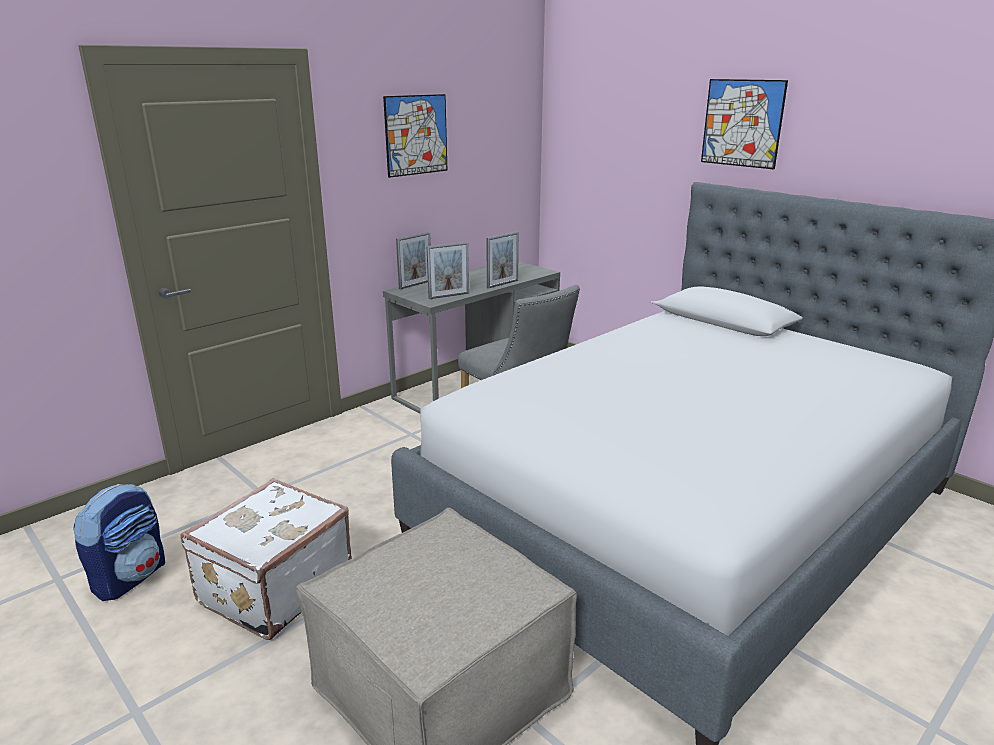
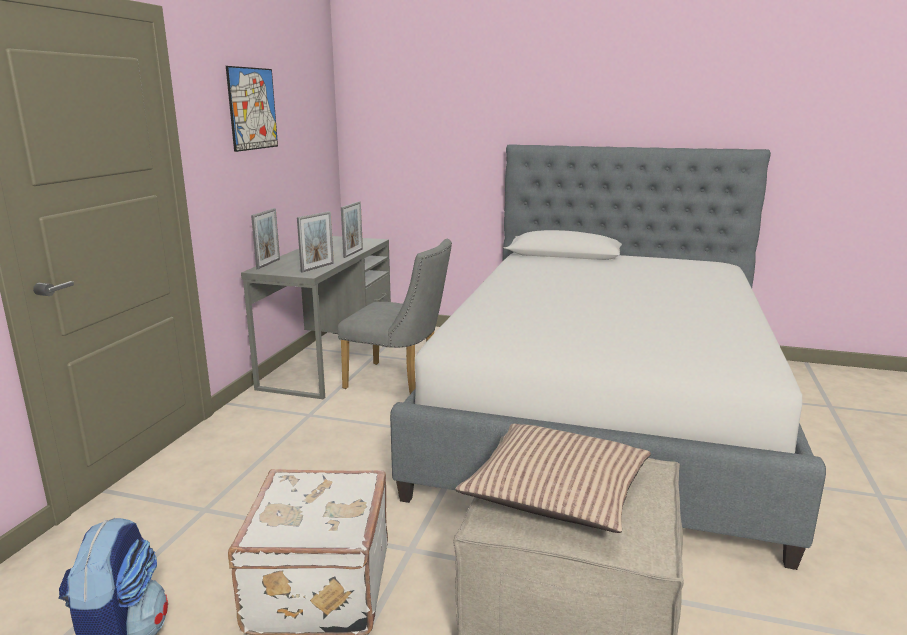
camera: 30 degrees left, 5 degrees down
(420, 577) = (556, 492): none -> pillow
(742, 123) = (543, 93): picture -> none

